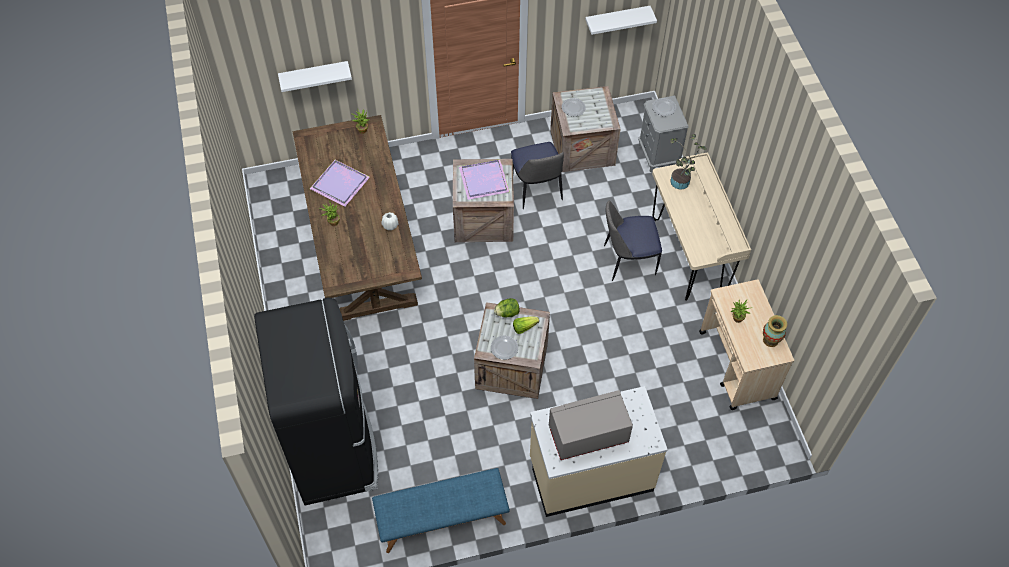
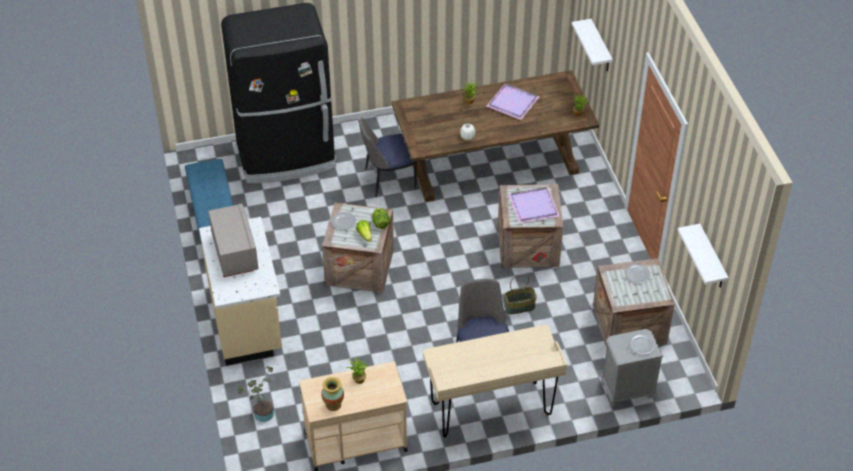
camera: 90 degrees right, 10 degrees down
(537, 190) = (567, 286): chair -> chair (388, 180)
(564, 228) = (519, 307): none -> basket
(680, 183) = (529, 346): potted plant -> potted plant (261, 414)

